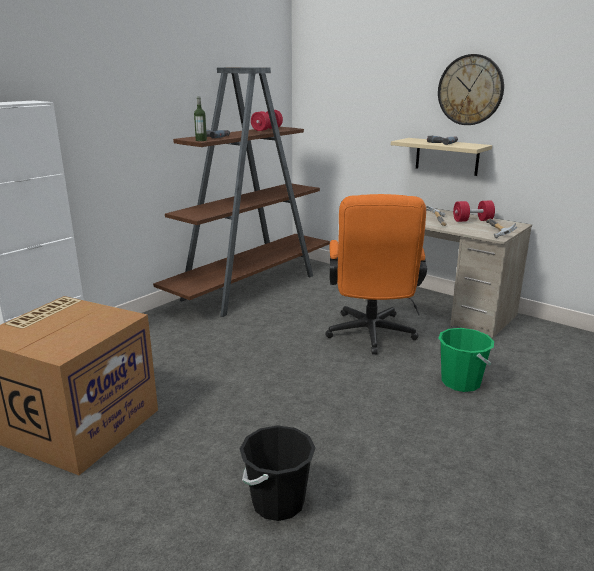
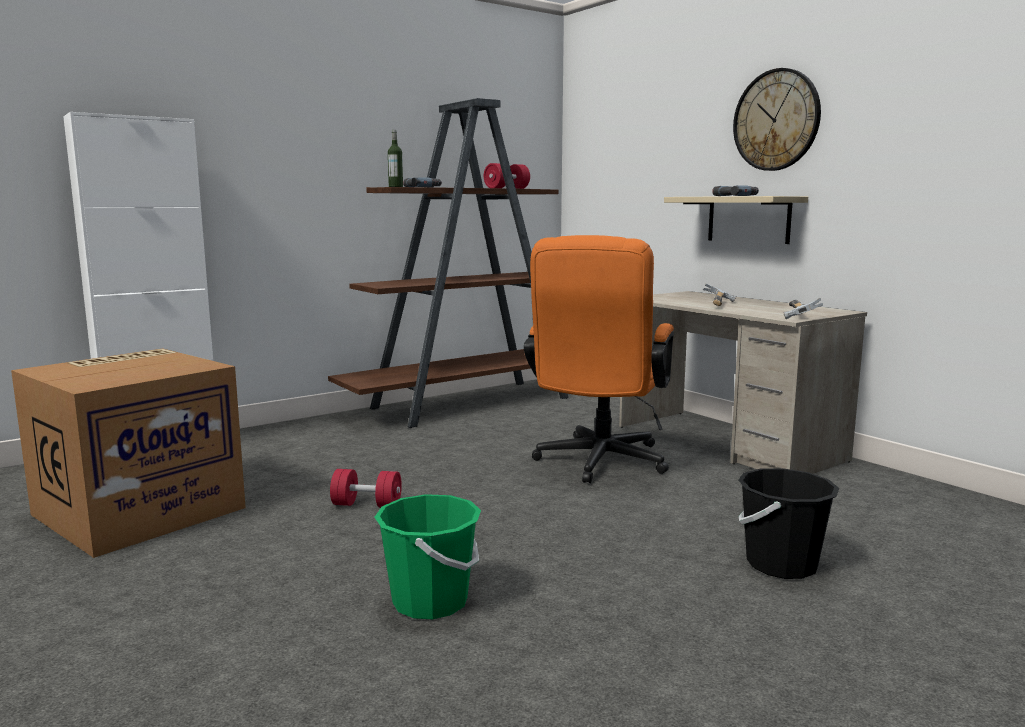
camera: 15 degrees right, 10 degrees down
(278, 502) = (311, 620): black bucket -> black bucket (781, 564)
(461, 382) = (696, 526): green bucket -> green bucket (430, 602)
(472, 220) = (773, 306): red dumbbell -> red dumbbell (367, 505)

